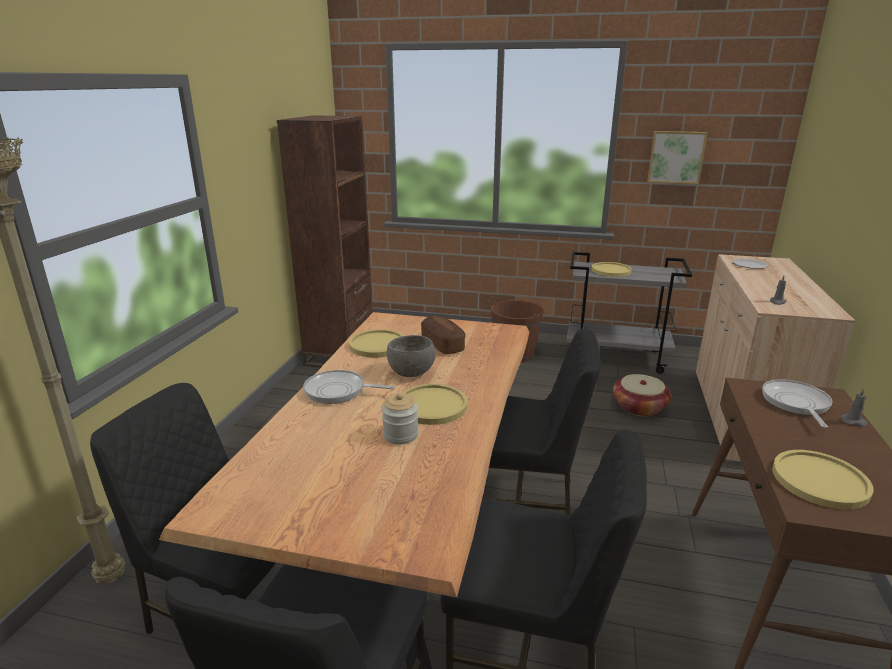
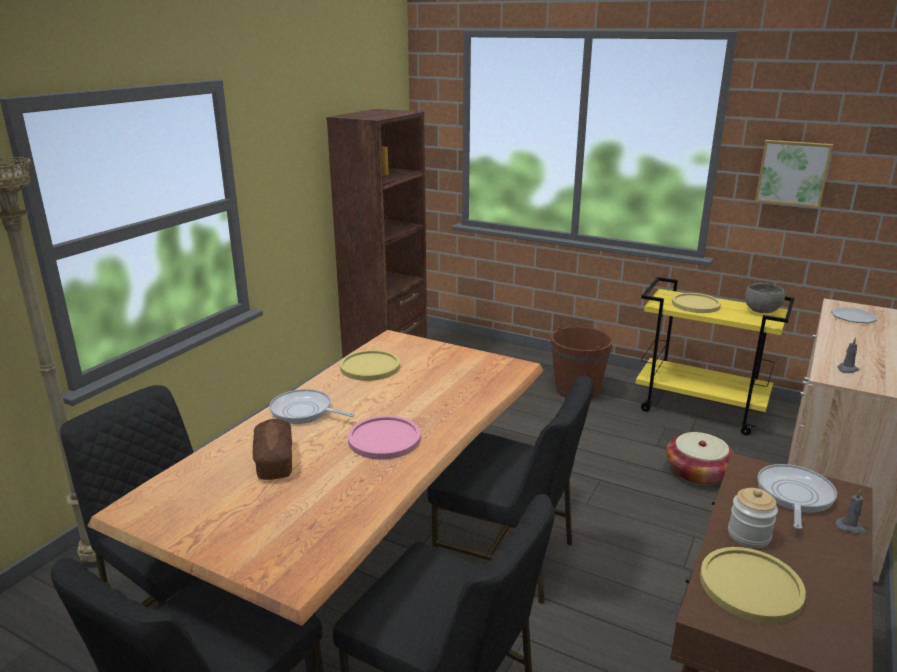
camera: 15 degrees right, 0 degrees up
(400, 435) = (336, 465): jar -> jar (748, 535)
(412, 373) = (385, 402): grey bowl -> grey bowl (762, 311)
(432, 405) = (384, 439): yellow plate -> pink plate
(442, 344) = (435, 374): bread -> bread (274, 461)
(617, 357) = (701, 409): grey cart -> yellow cart

